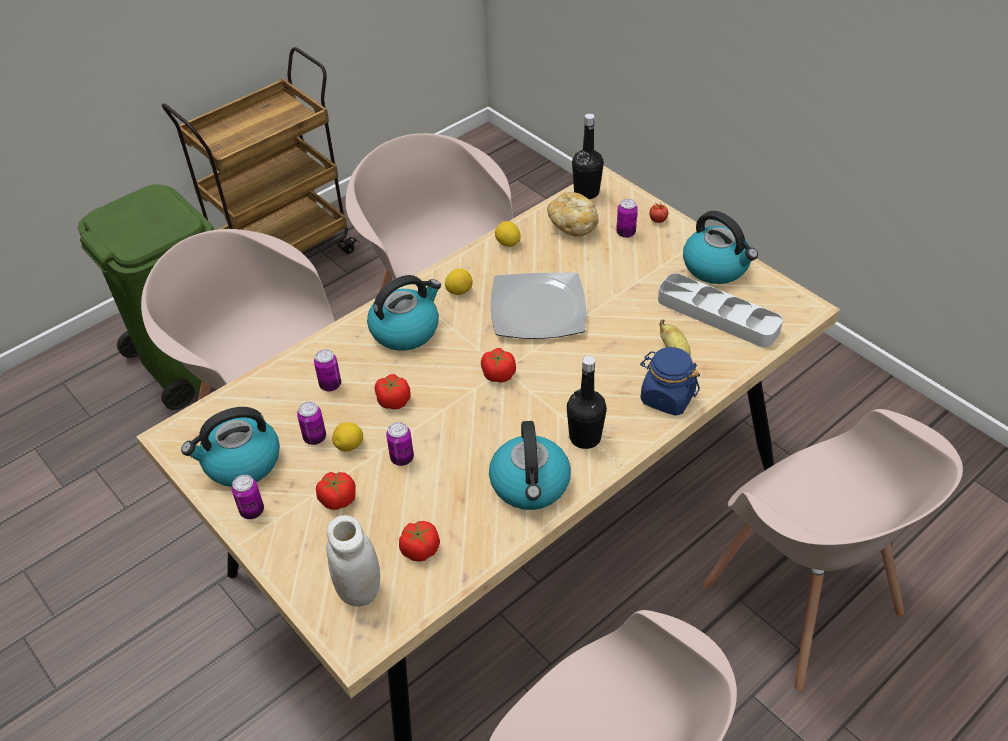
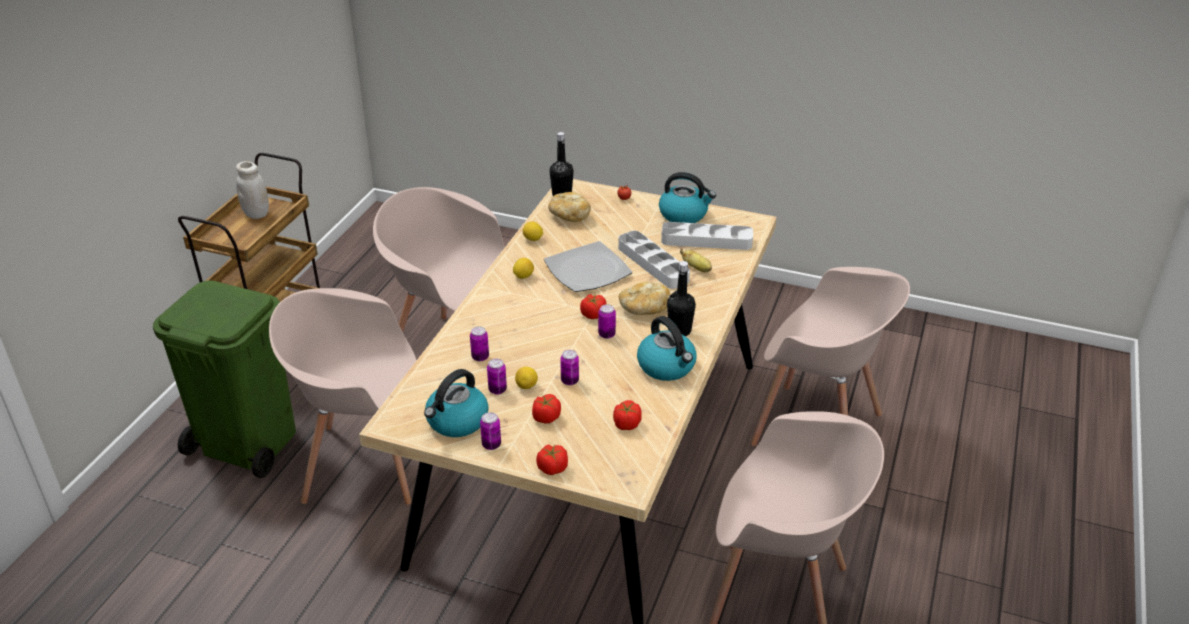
camera: 30 degrees left, 10 degrees down
(359, 590) = (606, 459): white jar -> white jar (256, 214)
(393, 401) = (534, 352): tomato -> tomato (552, 468)
(405, 330) = (505, 309): kettle -> none
(564, 389) = (643, 309): none -> bread
(624, 326) = (653, 264): none -> grey tray
(625, 233) = (609, 211): can -> can (606, 334)
(667, 397) = (712, 293): blue jar -> none

